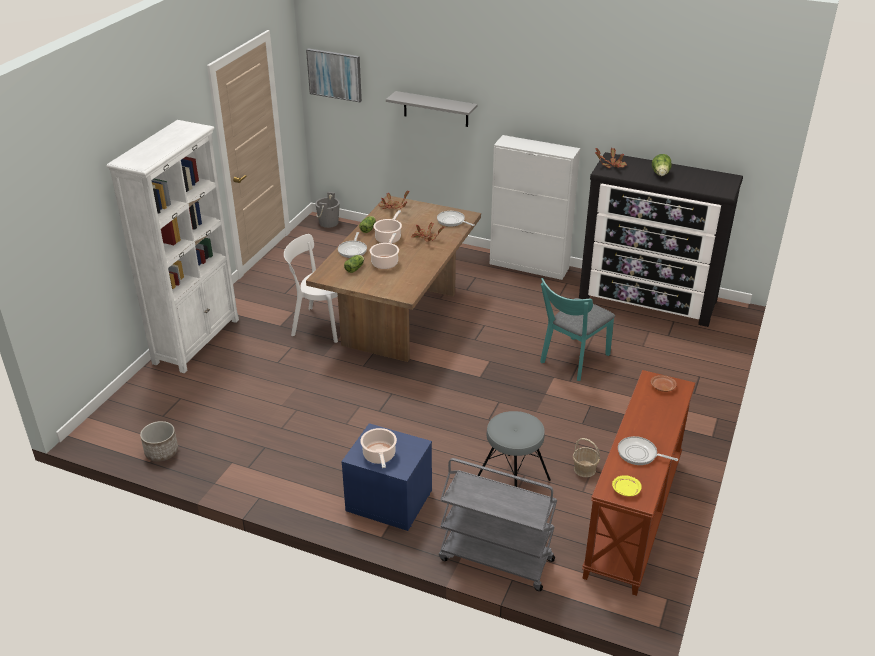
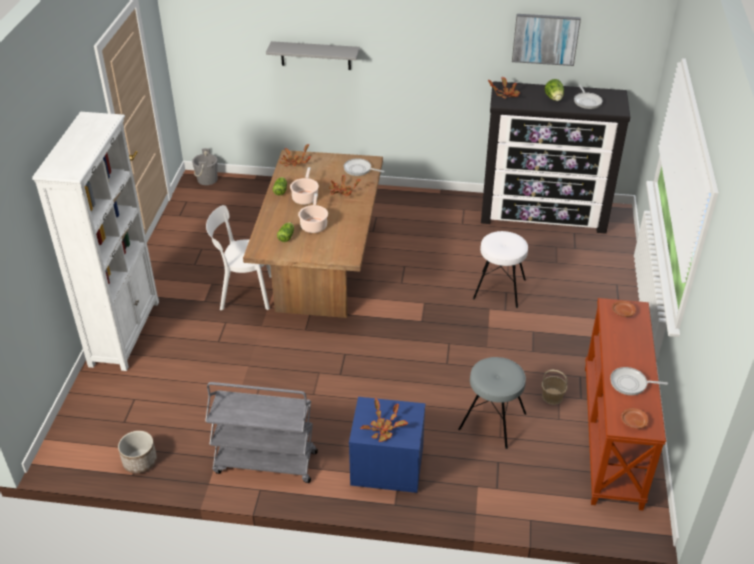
camera: 15 degrees left, 5 degrees up
(334, 74) = (202, 30): picture -> picture (545, 39)
(353, 250) = (275, 216): frying pan -> frying pan (587, 101)
(379, 456) = (383, 429): cooking pot -> potted plant
(495, 560) = (508, 504): grey cart -> grey cart (264, 463)
(529, 266) = (422, 197): white cabinet -> none
(572, 361) = (499, 289): turquoise chair -> white stool
(625, 490) = (633, 422): yellow plate -> brown plate

